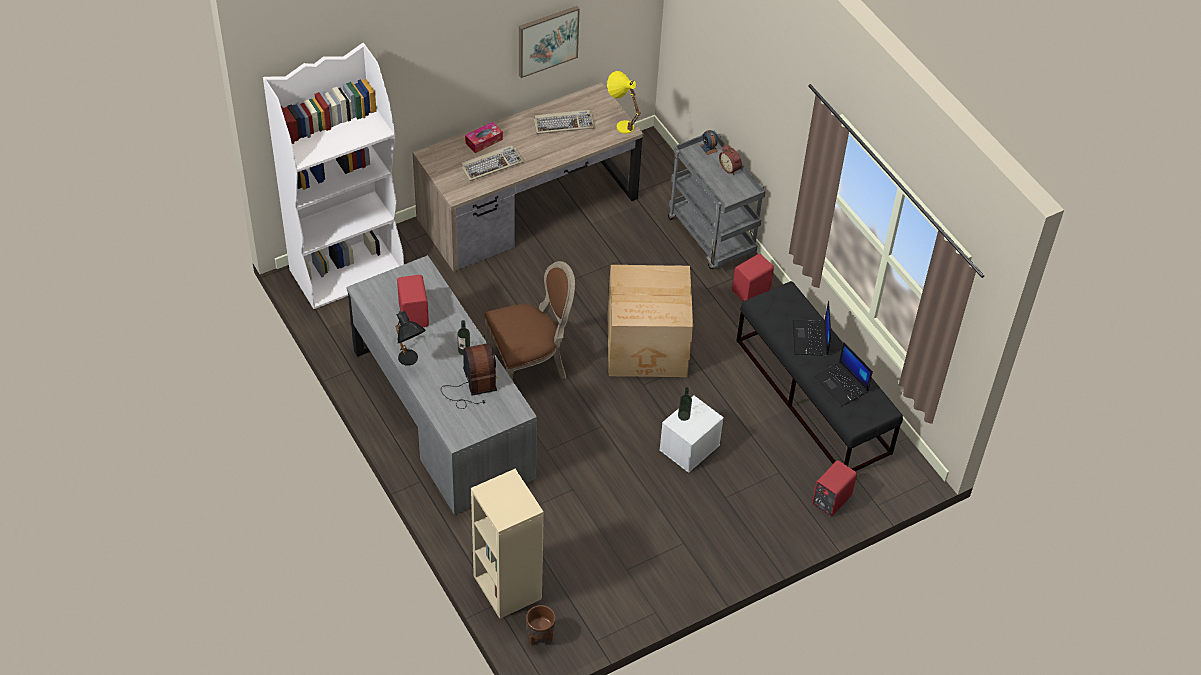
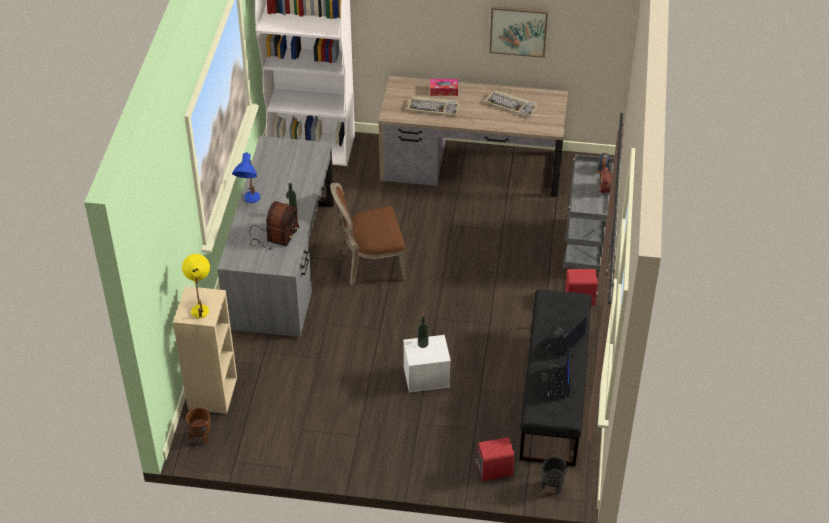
camera: 40 degrees right, 5 degrees down
(410, 363) = (250, 201): black table lamp -> blue table lamp
(414, 314) = (284, 174): red speaker -> none
(529, 365) = (370, 264): brown chair -> brown chair turned 150 degrees clockwise
(621, 123) = (553, 123): yellow table lamp -> yellow table lamp (200, 306)
(648, 347) = (465, 296): cardboard box -> none
(891, 484) = (552, 486): none -> black planter

